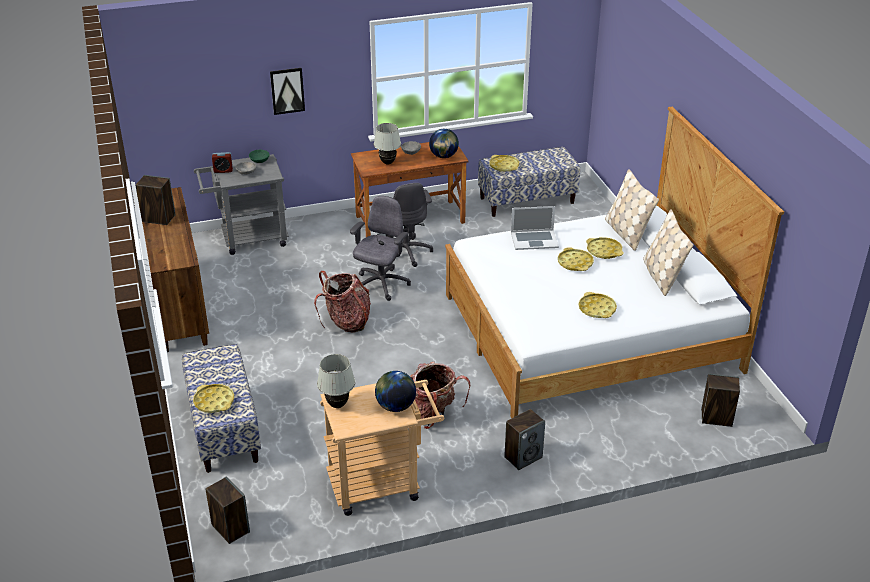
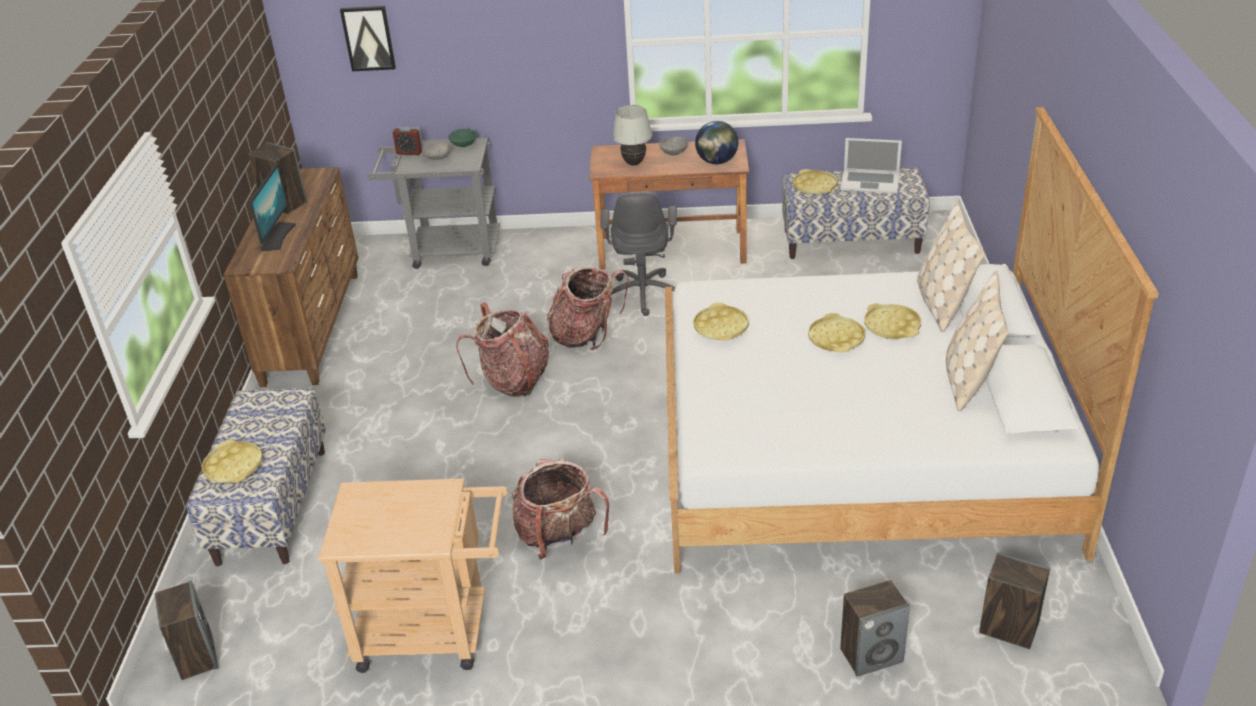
camera: 20 degrees right, 0 degrees up
(169, 242) = (276, 237): none -> monitor
(287, 90) = (504, 48): picture -> picture (368, 38)
(337, 405) = (353, 503): white table lamp -> none
(381, 285) = (586, 335): grey office chair -> backpack
(395, 406) = (432, 521): globe -> none
(523, 457) = (662, 633): speaker -> speaker (871, 655)
(534, 240) = (790, 295): laptop -> laptop (870, 182)
(597, 309) = (836, 416): yellow tray -> yellow tray (720, 327)

